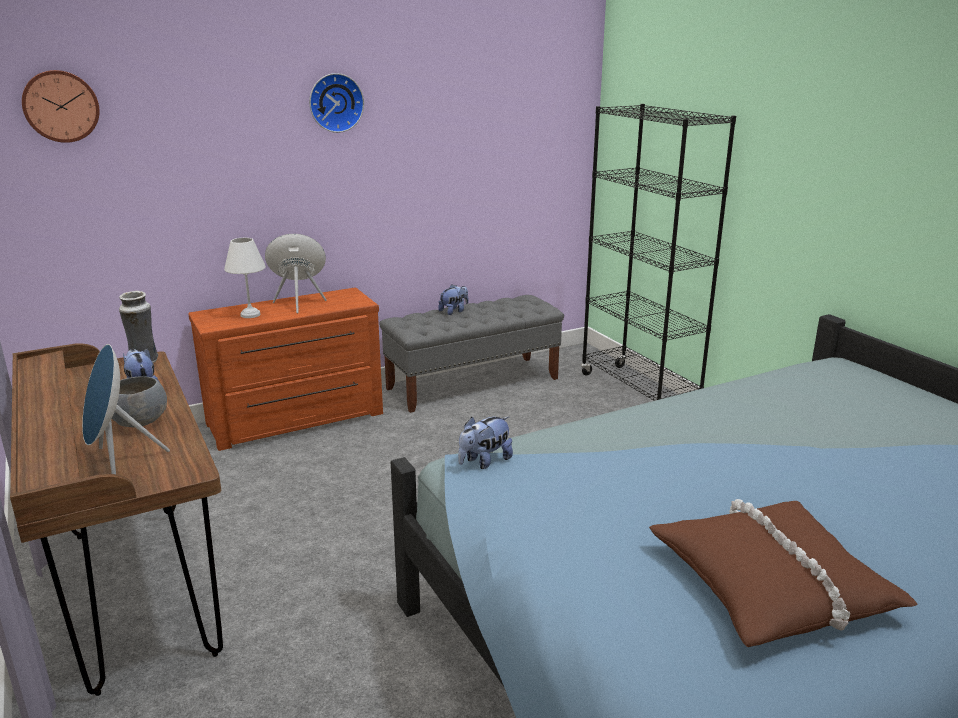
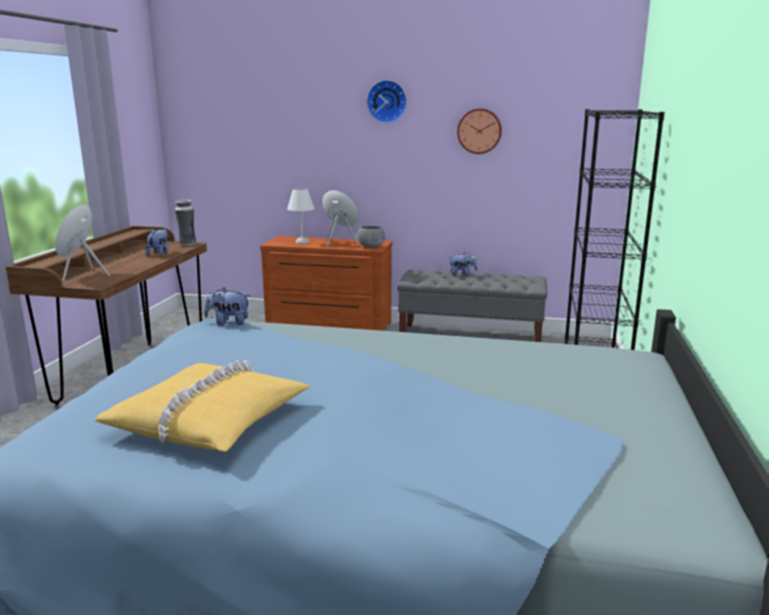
camera: 40 degrees right, 5 degrees down
(61, 106) = (220, 96): wall clock -> wall clock (479, 131)
(140, 422) = (128, 264): grey bowl -> grey bowl (371, 247)
(772, 585) = (210, 420): brown pillow -> yellow pillow

